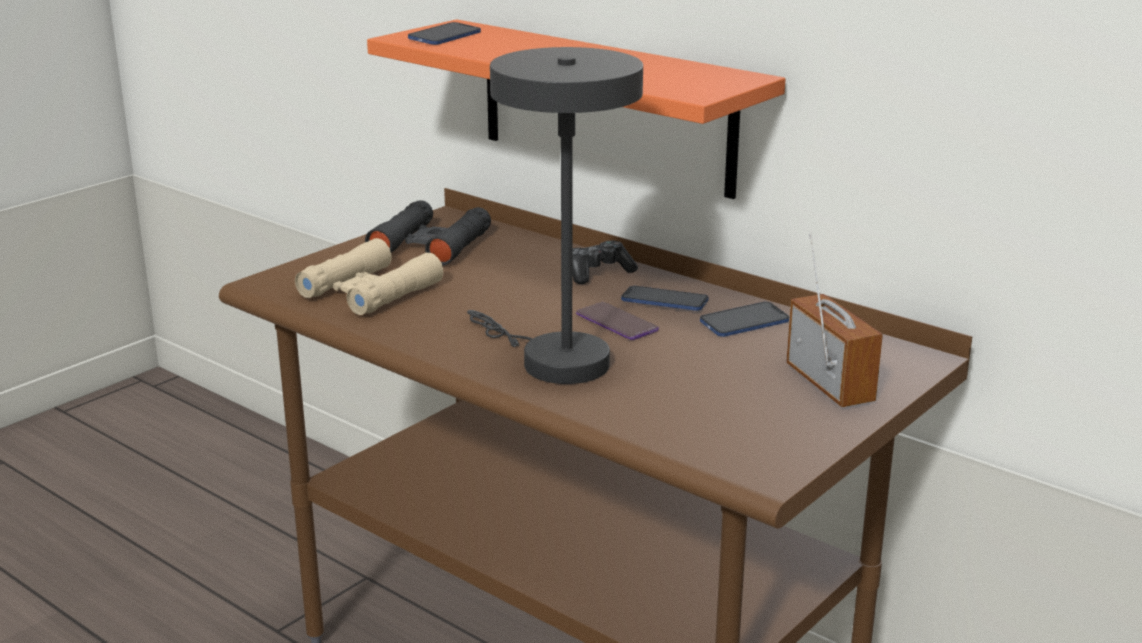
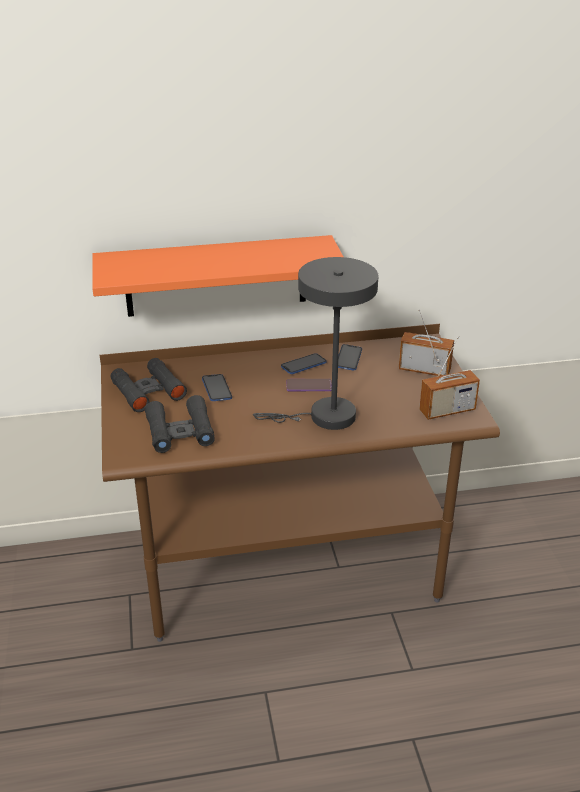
camera: 50 degrees left, 10 degrees up
(370, 291) = (180, 431): beige binoculars -> black binoculars
(445, 36) = (128, 269): phone -> phone (216, 389)
(598, 272) = (250, 365): game controller -> none
(743, 442) = (447, 410): none -> radio

